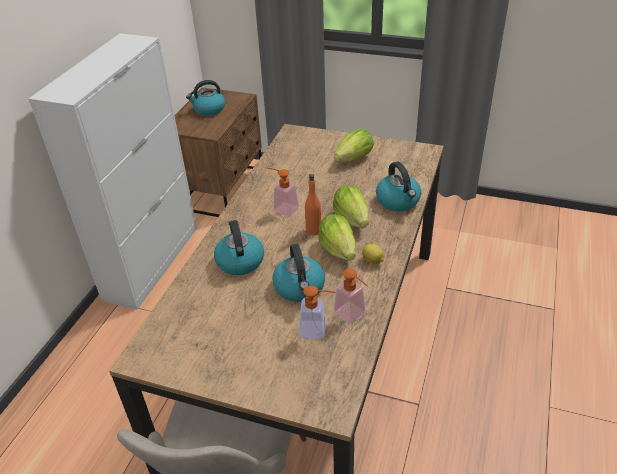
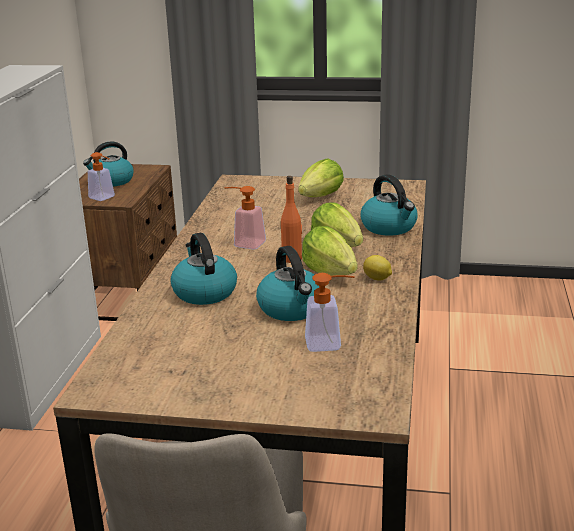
camera: 10 degrees left, 15 degrees down
(353, 315) = (371, 327): soap dispenser -> soap dispenser (104, 198)

